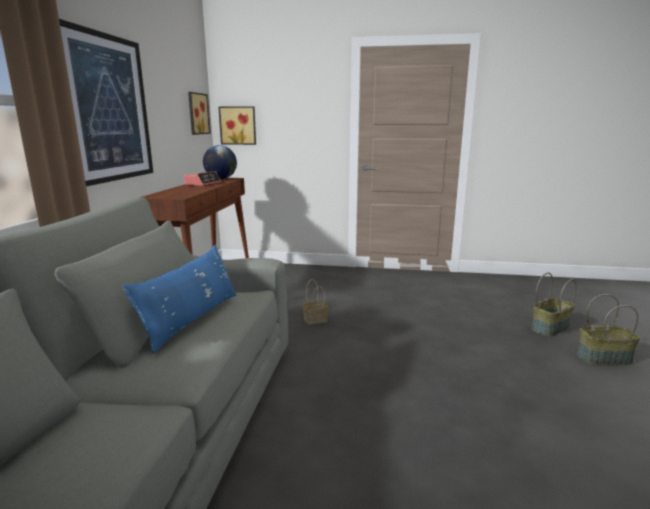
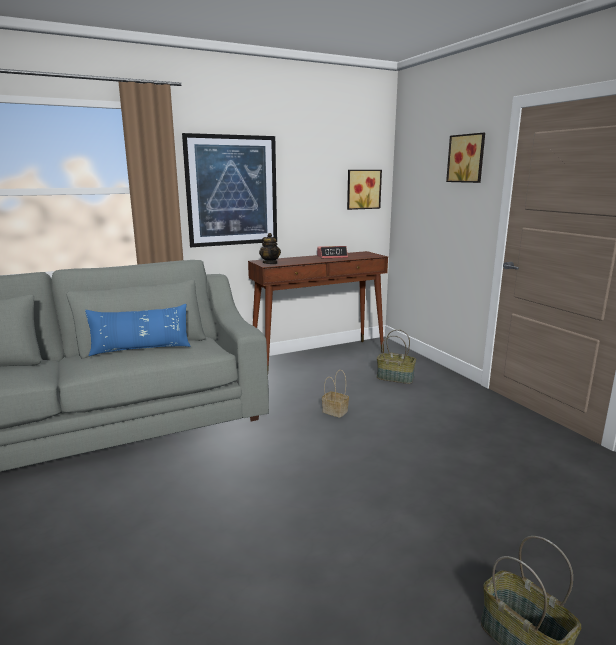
camera: 55 degrees right, 0 degrees up
(174, 195) = (270, 263): none -> teapot
(221, 179) = (364, 254): globe -> none
(238, 125) = (408, 201): picture -> picture (467, 158)
(549, 328) = (552, 569): basket -> basket (395, 378)

